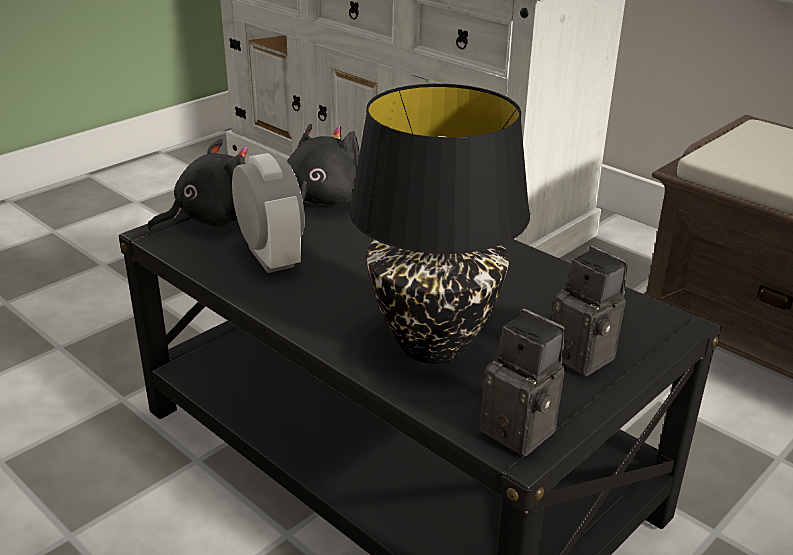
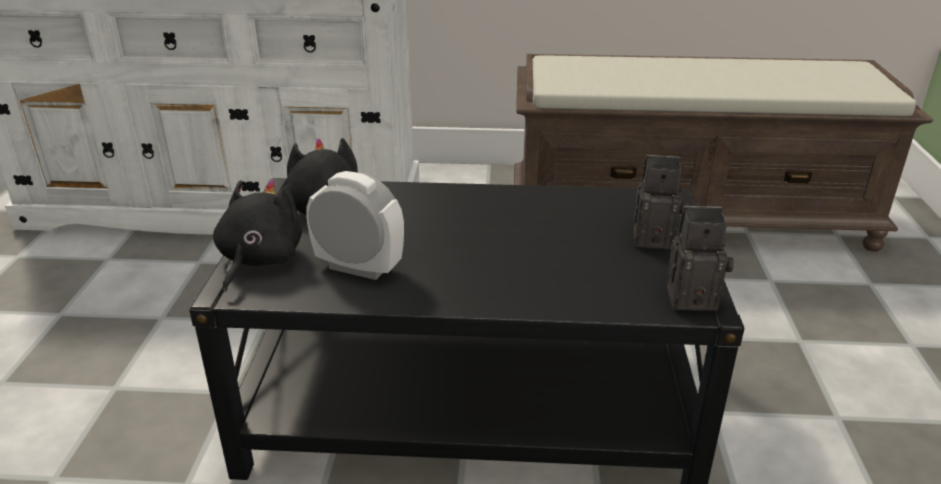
camera: 40 degrees left, 0 degrees up
(434, 346) = (568, 273): black table lamp -> none

